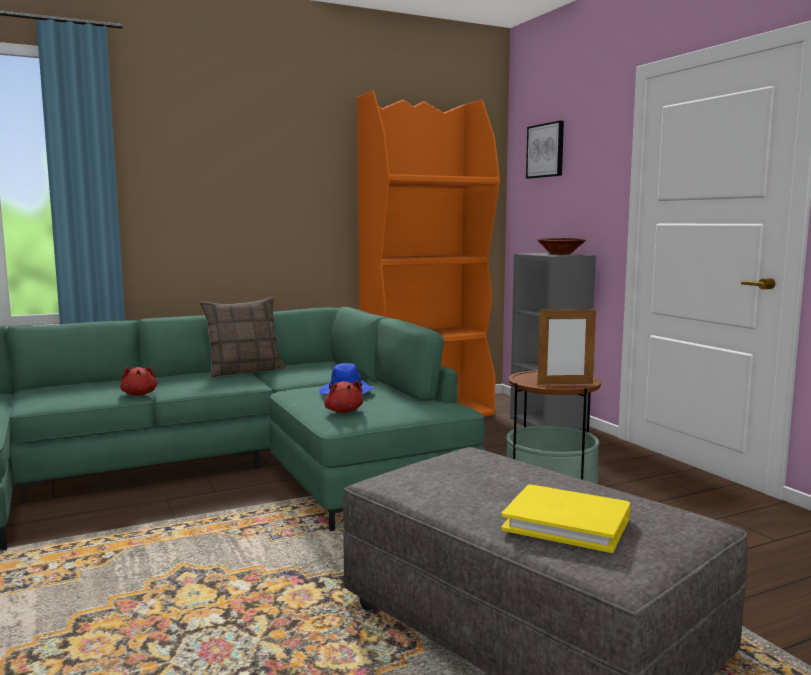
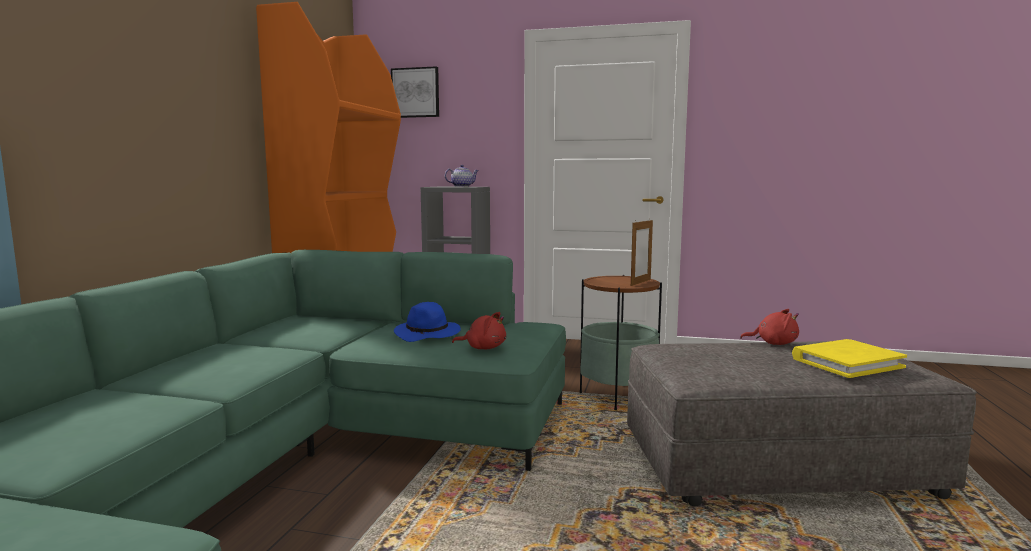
camera: 50 degrees left, 0 degrees up
(139, 394) = (184, 399): red plush toy -> red plush toy (773, 343)
(244, 371) = (232, 343): pillow -> none
(560, 254) = (462, 186): brown bowl -> teapot

